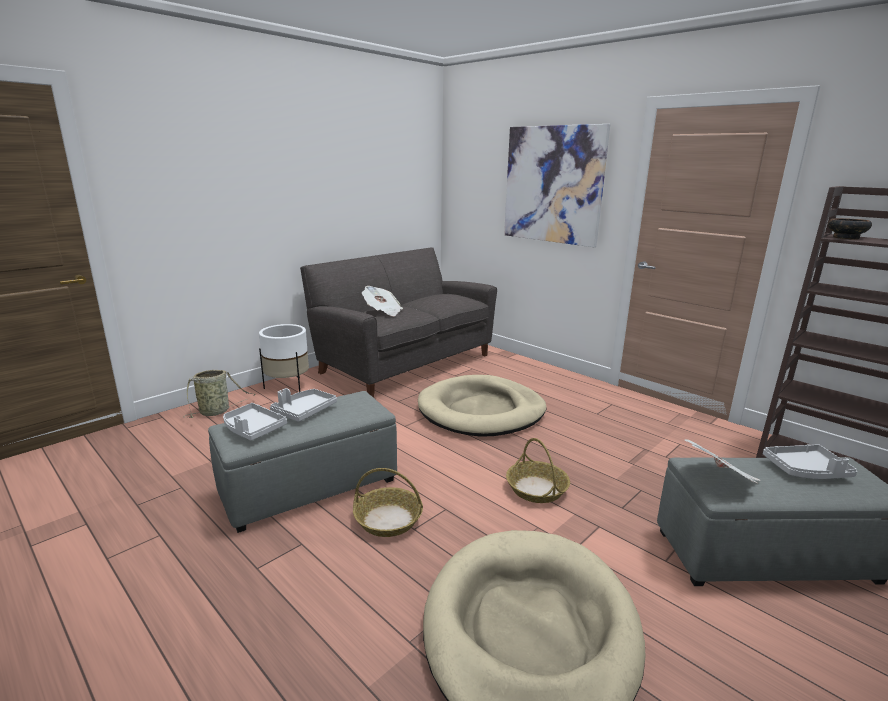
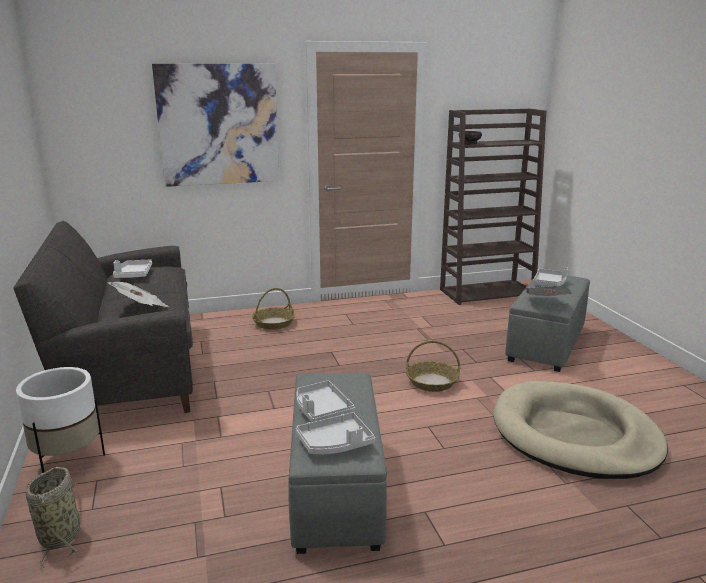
camera: 60 degrees left, 0 degrees up
(388, 519) = (422, 456): basket -> basket (274, 323)
(435, 295) = (133, 275): none -> white tray
(481, 411) = (292, 364): beige dog bed -> none

